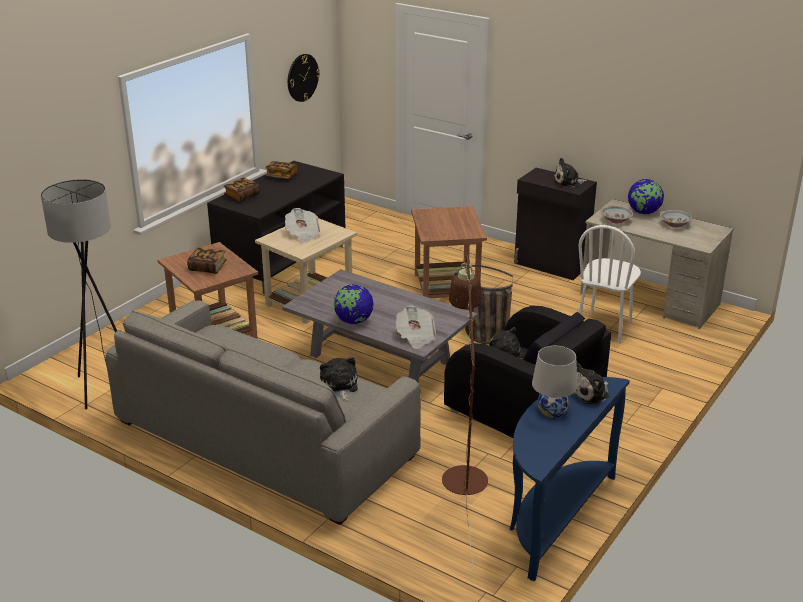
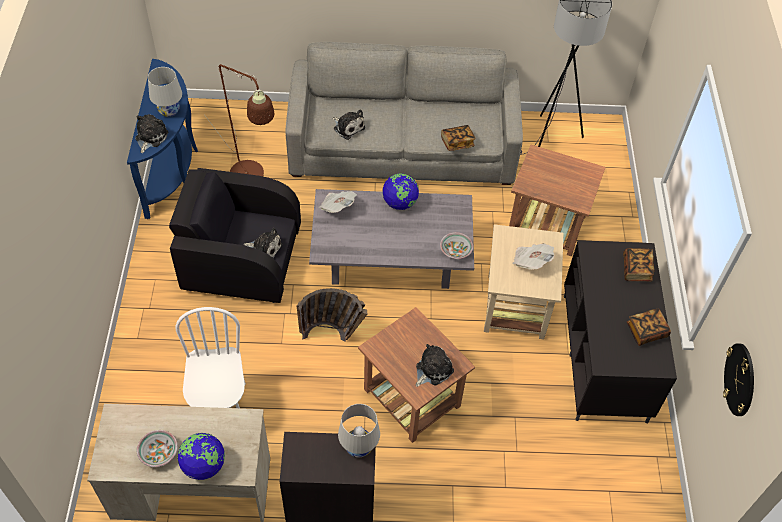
camera: 145 degrees right, 25 degrees up
(207, 268) = (554, 175): book -> book (457, 143)
(533, 178) = (358, 447): none -> white table lamp
(568, 182) = (312, 459): plush toy -> plush toy (432, 370)
(616, 220) = (229, 428): bowl -> bowl (456, 251)

